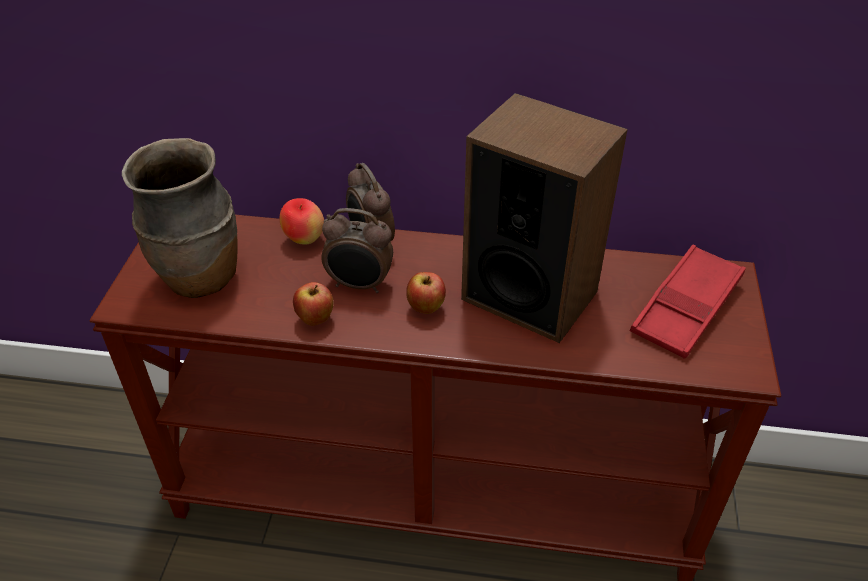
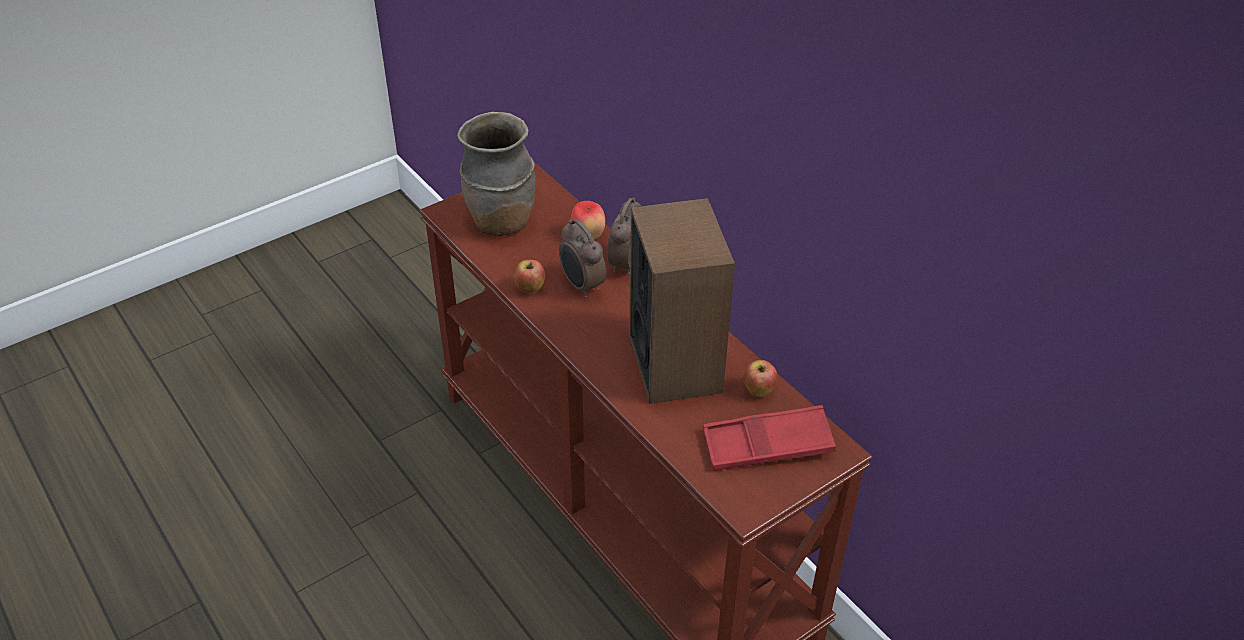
camera: 45 degrees right, 0 degrees up
(426, 308) = (600, 327): apple -> apple (758, 391)

